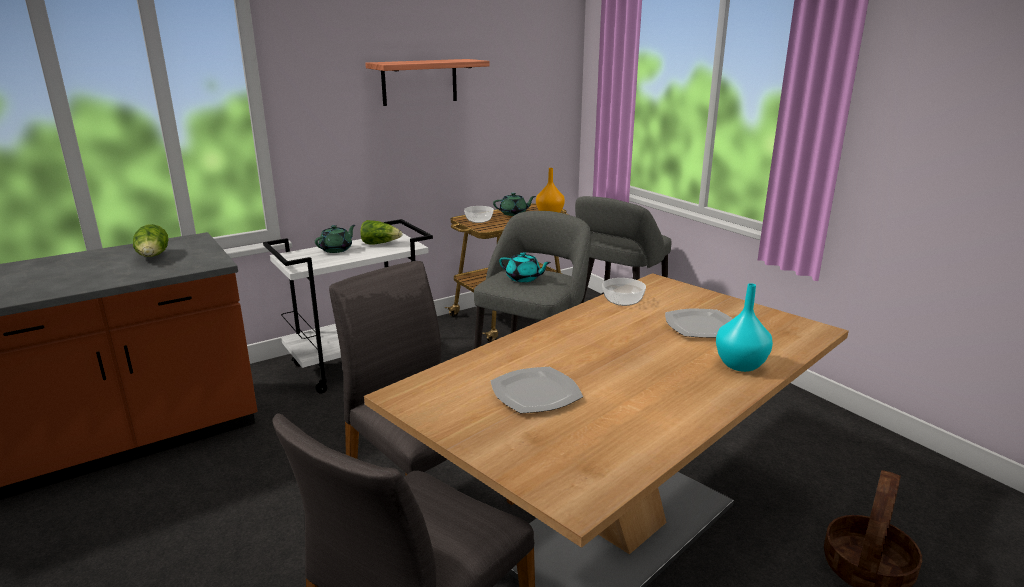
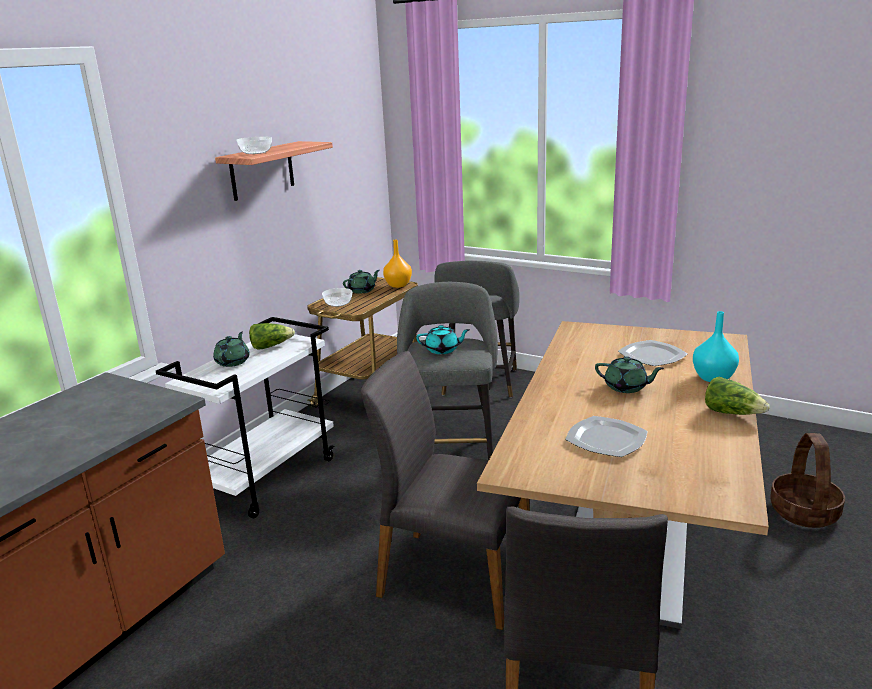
camera: 25 degrees left, 0 degrees up
(153, 257) = (90, 411): lettuce -> lettuce (732, 413)
(623, 300) = (571, 349): bowl -> bowl (256, 152)
(628, 350) = (626, 387): none -> green teapot

